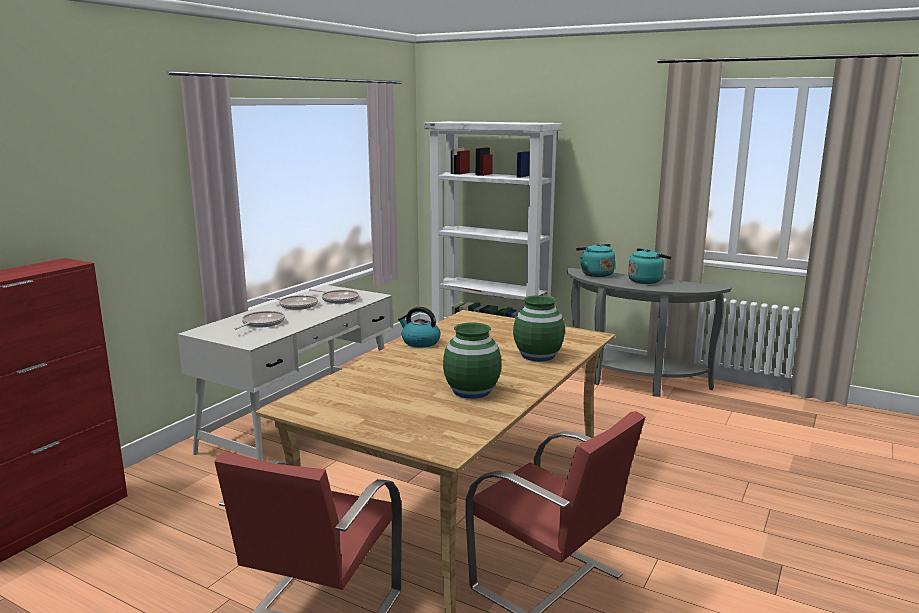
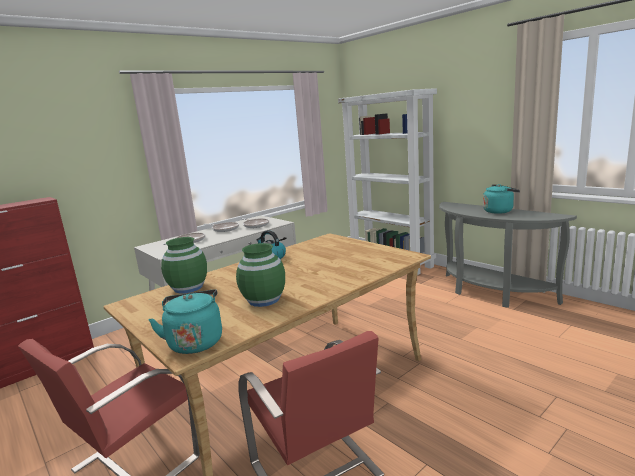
camera: 20 degrees right, 0 degrees up
(538, 355) = (348, 271): green vase -> green vase (188, 287)
(595, 274) = (460, 206): turquoise kettle -> turquoise kettle (195, 342)

